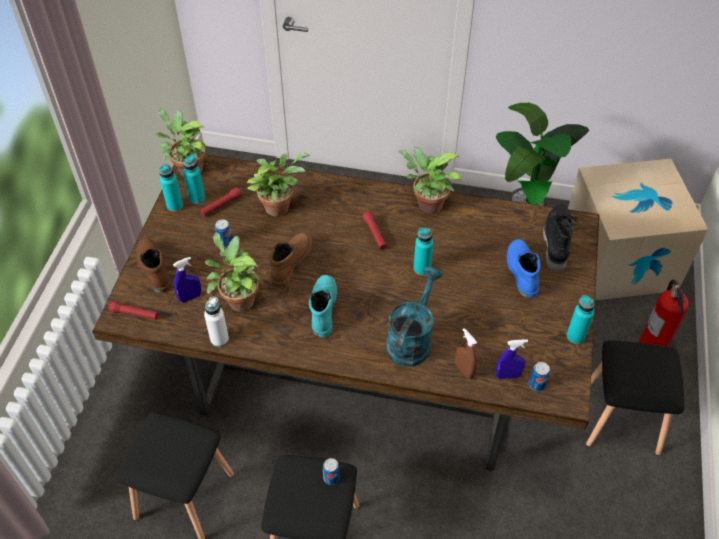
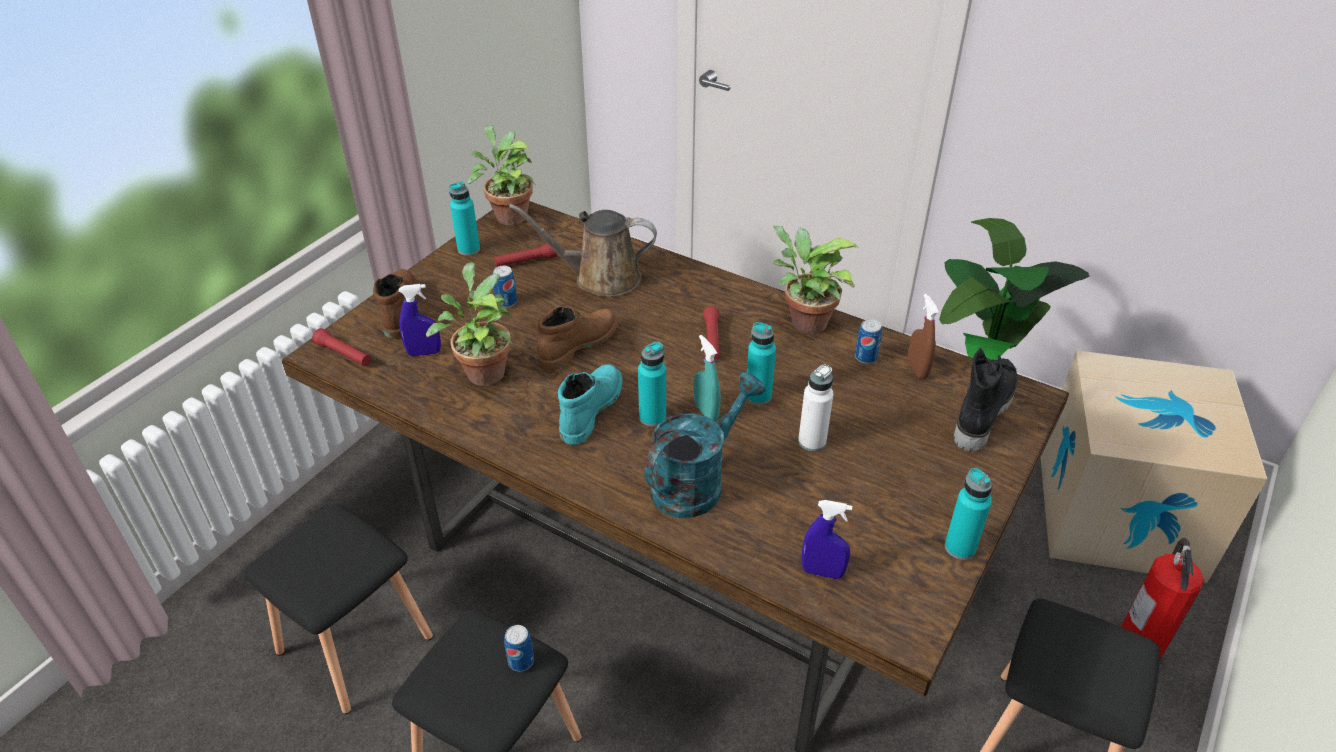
camera: 20 degrees right, 10 degrees down
(197, 198) = (501, 247): turquoise bottle -> turquoise bottle (652, 417)
(219, 339) = (430, 410): white bottle -> white bottle (812, 442)
(279, 206) = (600, 278): potted plant -> brown watering can
(395, 289) = (706, 411): none -> turquoise spray bottle
(464, 370) = (755, 545): brown spray bottle -> brown spray bottle (917, 369)
(521, 271) = (908, 436): blue boot -> none
(537, 384) = (864, 598): can -> can (866, 357)

